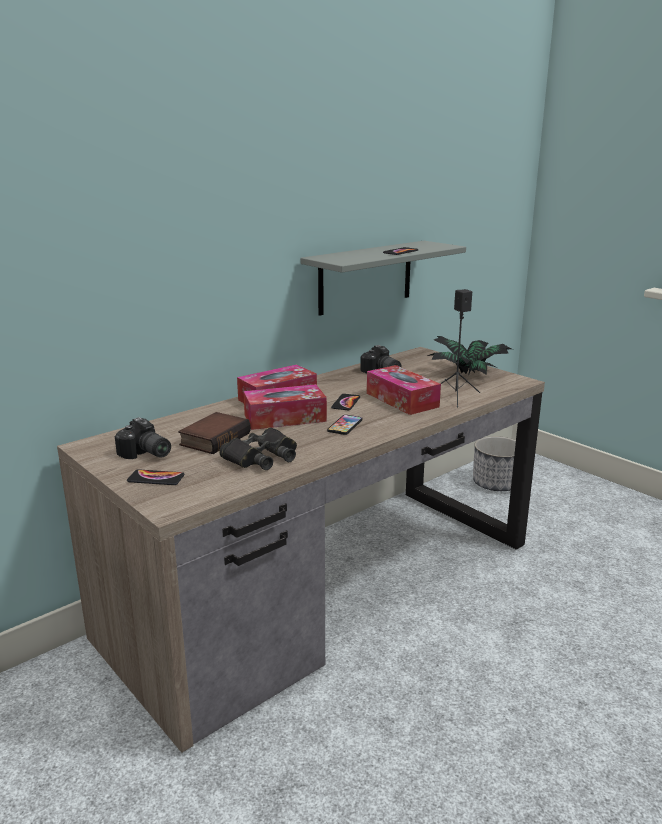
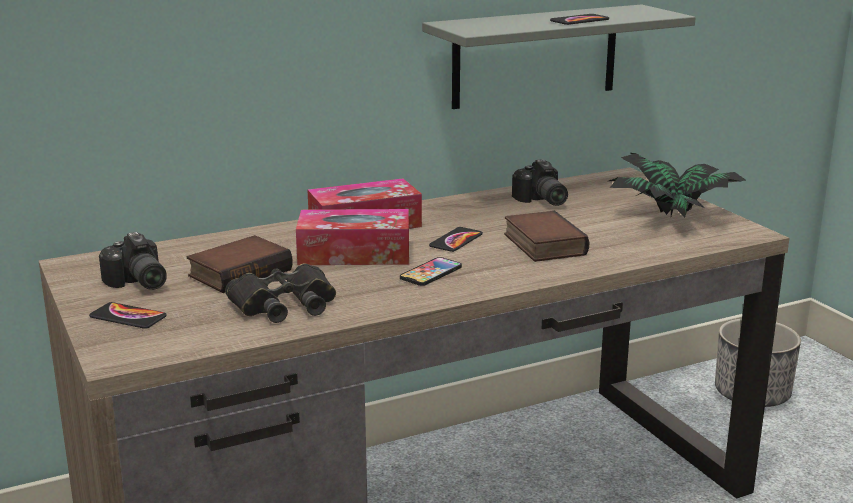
camera: 15 degrees right, 0 degrees up
(402, 400) = (541, 244): tissue box -> book
(456, 397) = (627, 247): black speaker -> none

